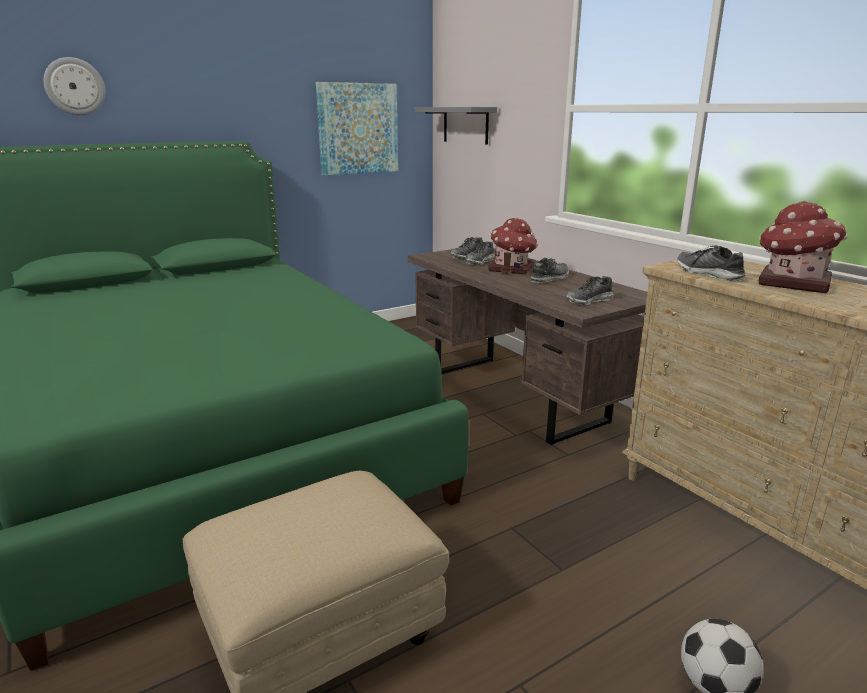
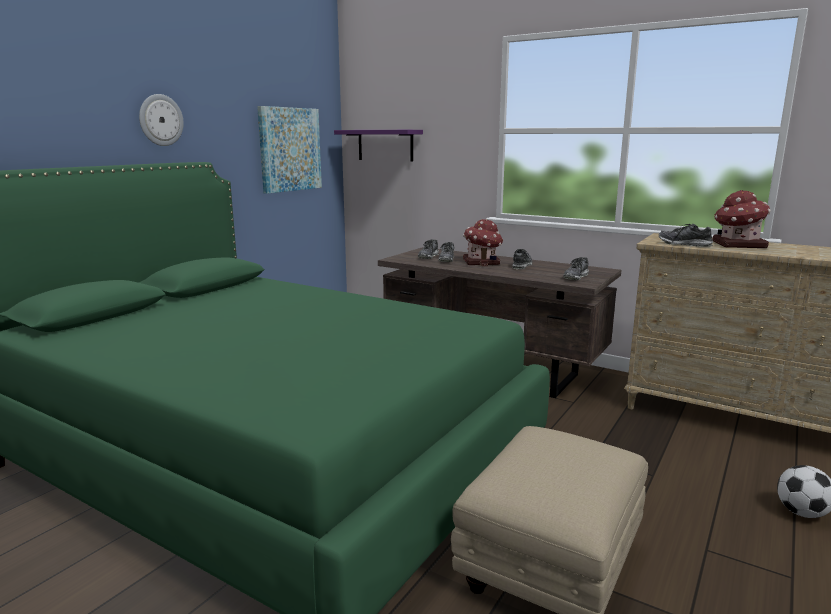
camera: 25 degrees left, 5 degrees down
(75, 86) = (46, 106): wall clock -> wall clock (160, 120)
(465, 125) = (385, 145): grey shelf -> purple shelf

